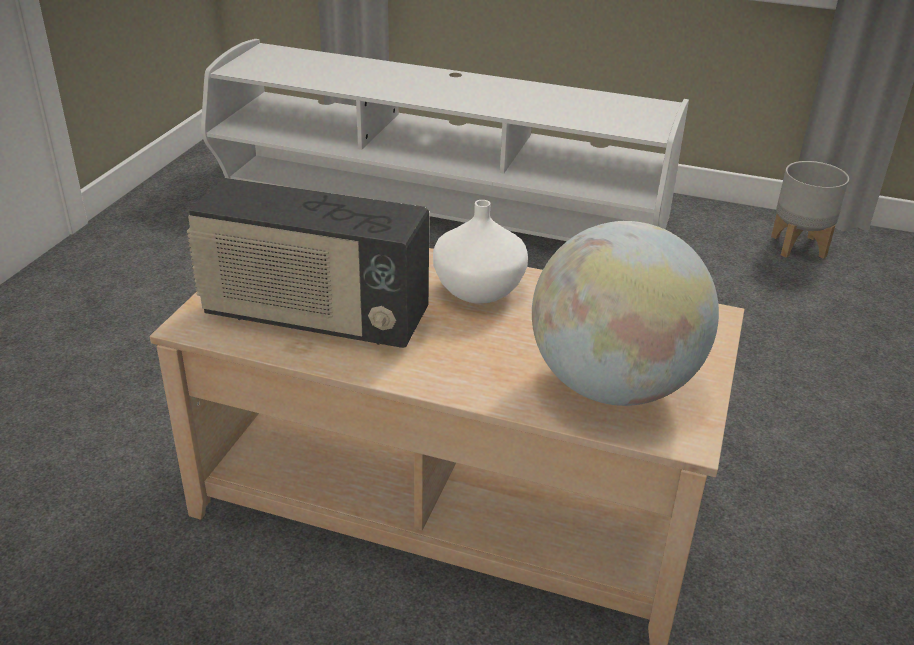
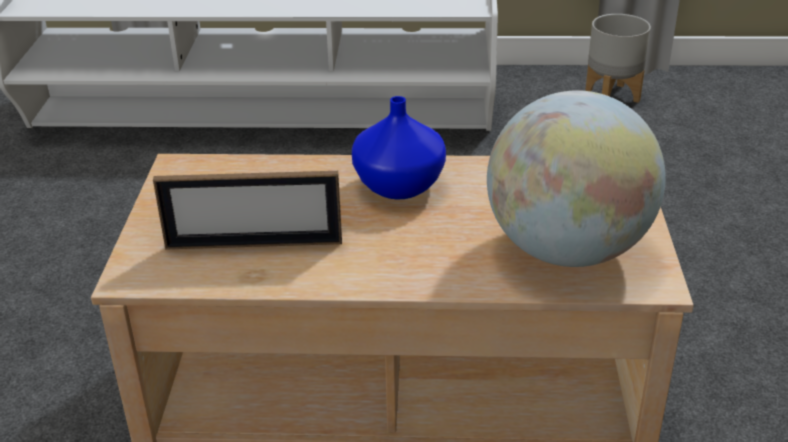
camera: 15 degrees left, 0 degrees up
(314, 318) = (254, 244): radio -> picture frame
(478, 291) = (399, 187): white vase -> blue vase

